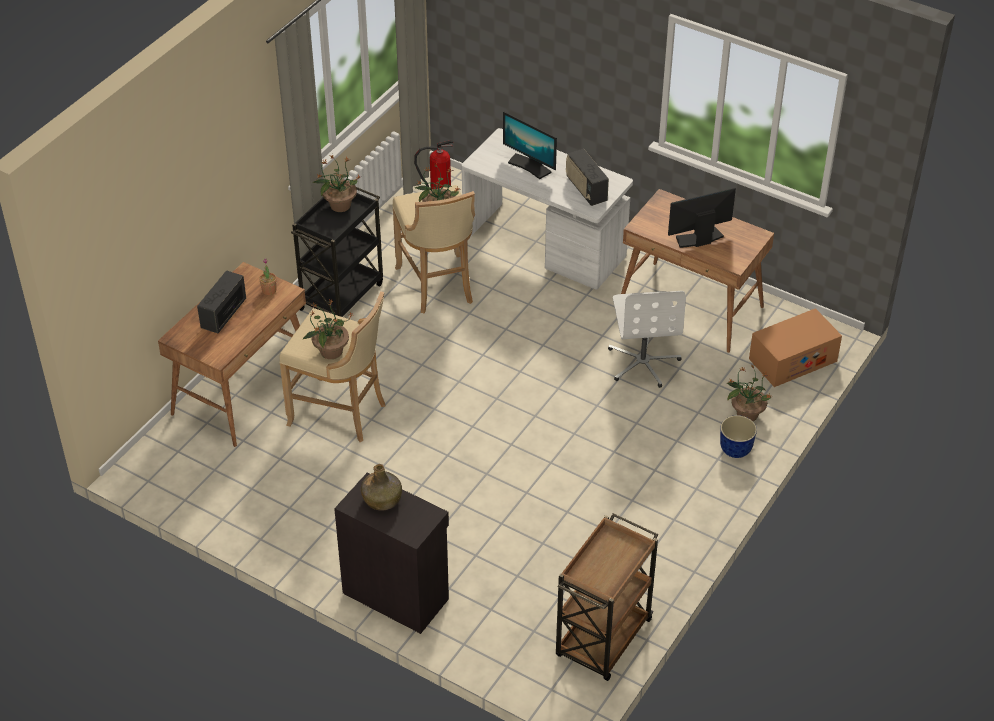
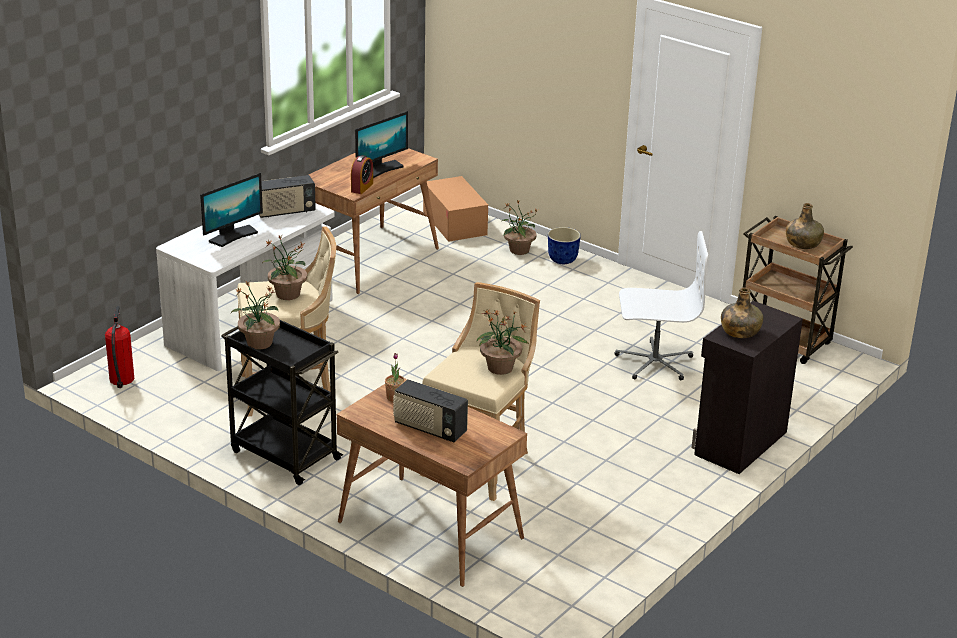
camera: 85 degrees left, 15 degrees down
(607, 567) = (803, 243): none -> green bottle
(643, 362) = (441, 289): white office chair -> white office chair (654, 362)
(653, 231) = (362, 187): none -> alarm clock
(699, 239) = (381, 169): monitor -> monitor turned 120 degrees counterclockwise

